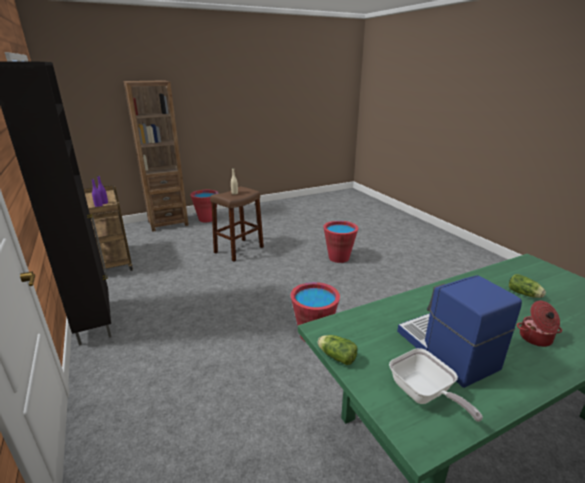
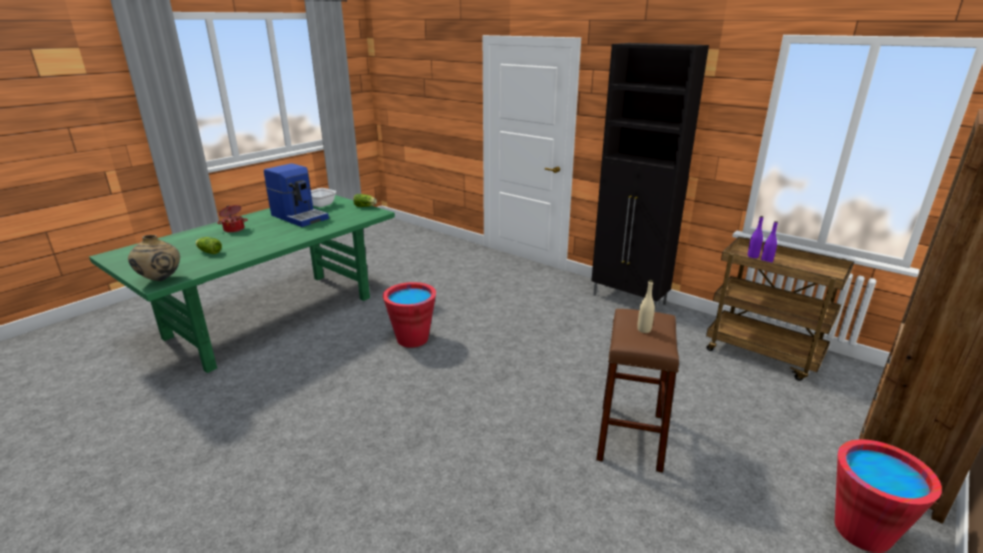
camera: 155 degrees right, 0 degrees up
(338, 258) = (426, 477): red bucket -> none
(534, 265) = (160, 280): none -> beige vase

